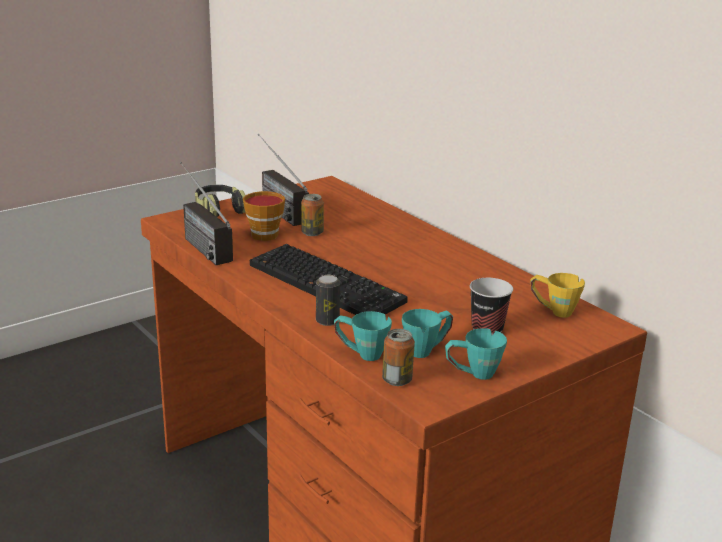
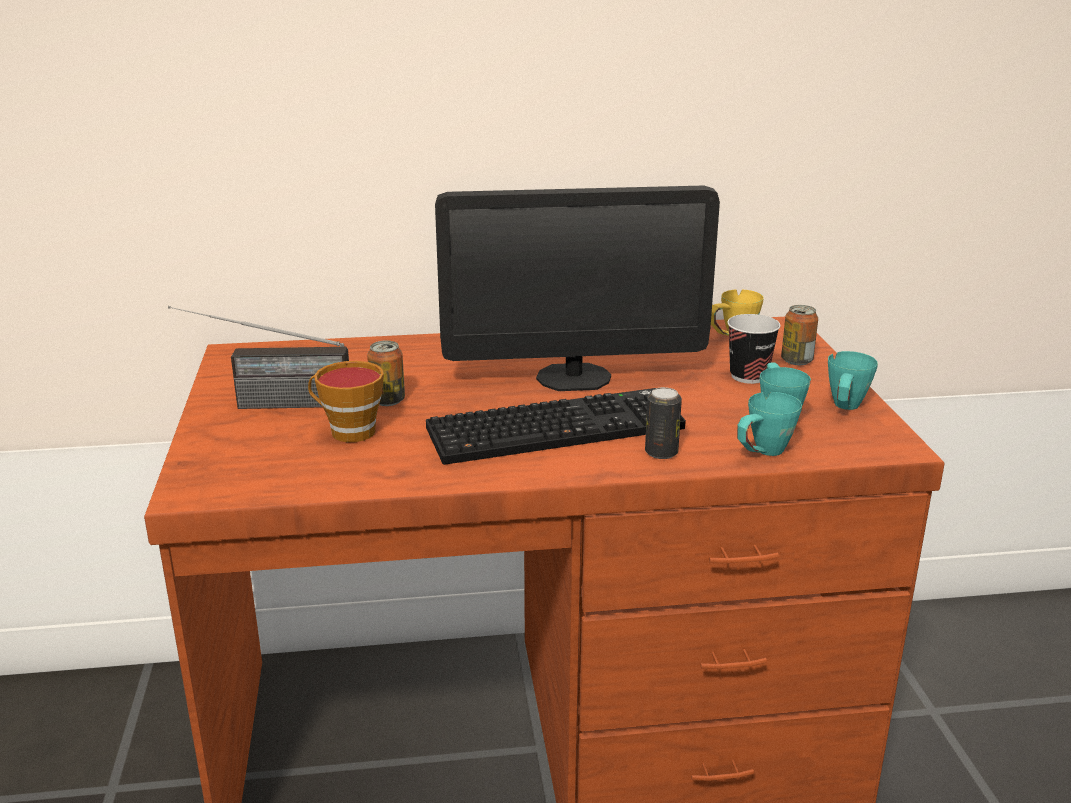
camera: 60 degrees left, 0 degrees up
(198, 243) = (317, 486): radio -> none
(219, 209) = (211, 443): headphones -> none
(397, 380) = (836, 449): can -> can (796, 361)
(408, 273) = (573, 377): none -> monitor

